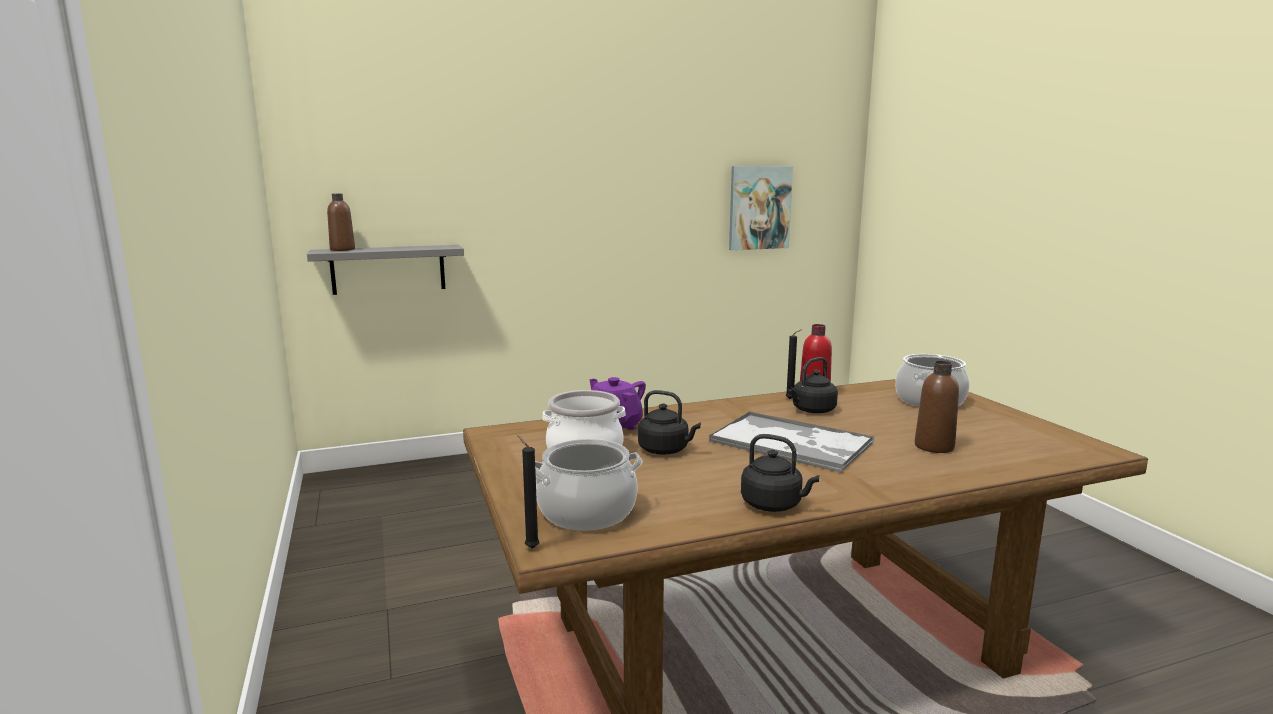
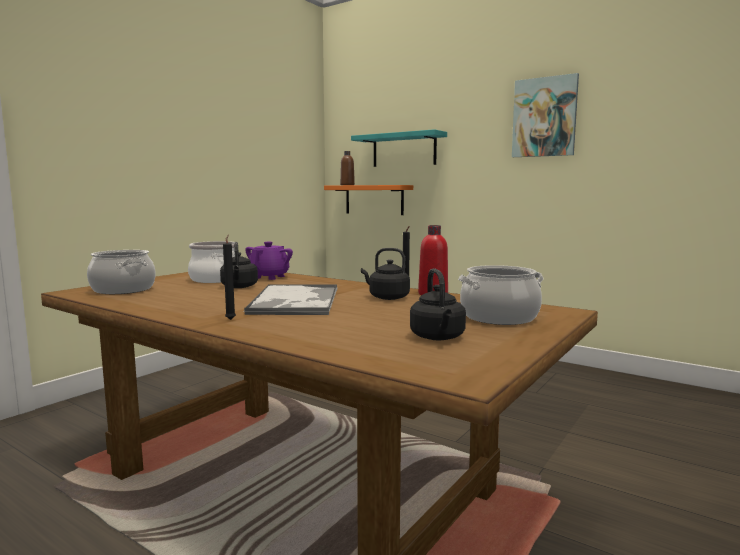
camera: 55 degrees right, 5 degrees down
(388, 269) = (374, 199): grey shelf -> orange shelf
(439, 194) = (404, 150): none -> turquoise shelf
(530, 547) = (70, 290): black candle -> black candle (231, 319)
(759, 207) = (687, 154): picture -> picture (544, 117)
(774, 505) = (162, 310): black kettle -> black kettle (438, 337)
(934, 447) = (352, 328): brown bottle -> none

